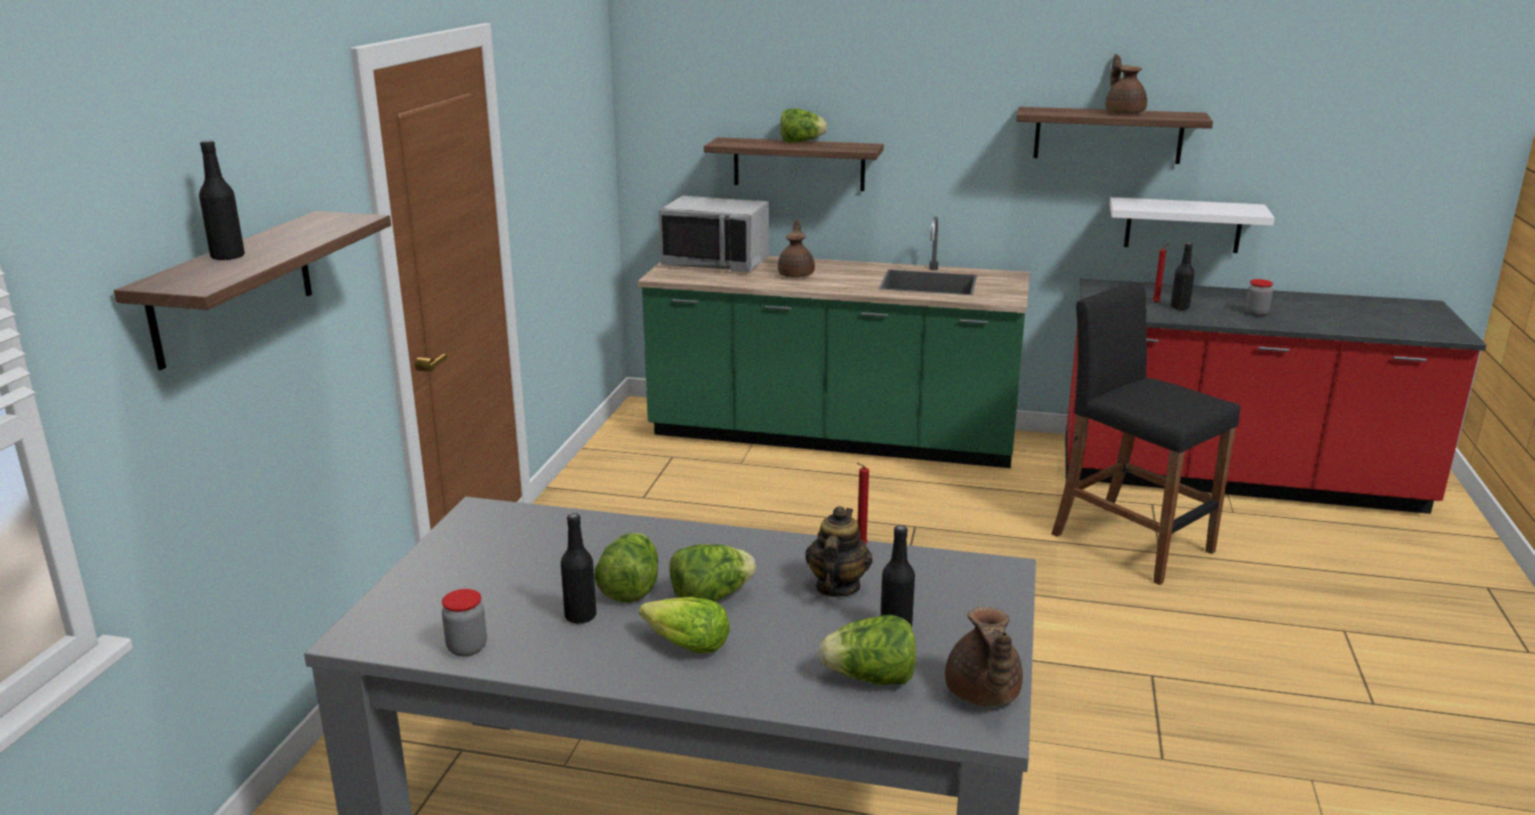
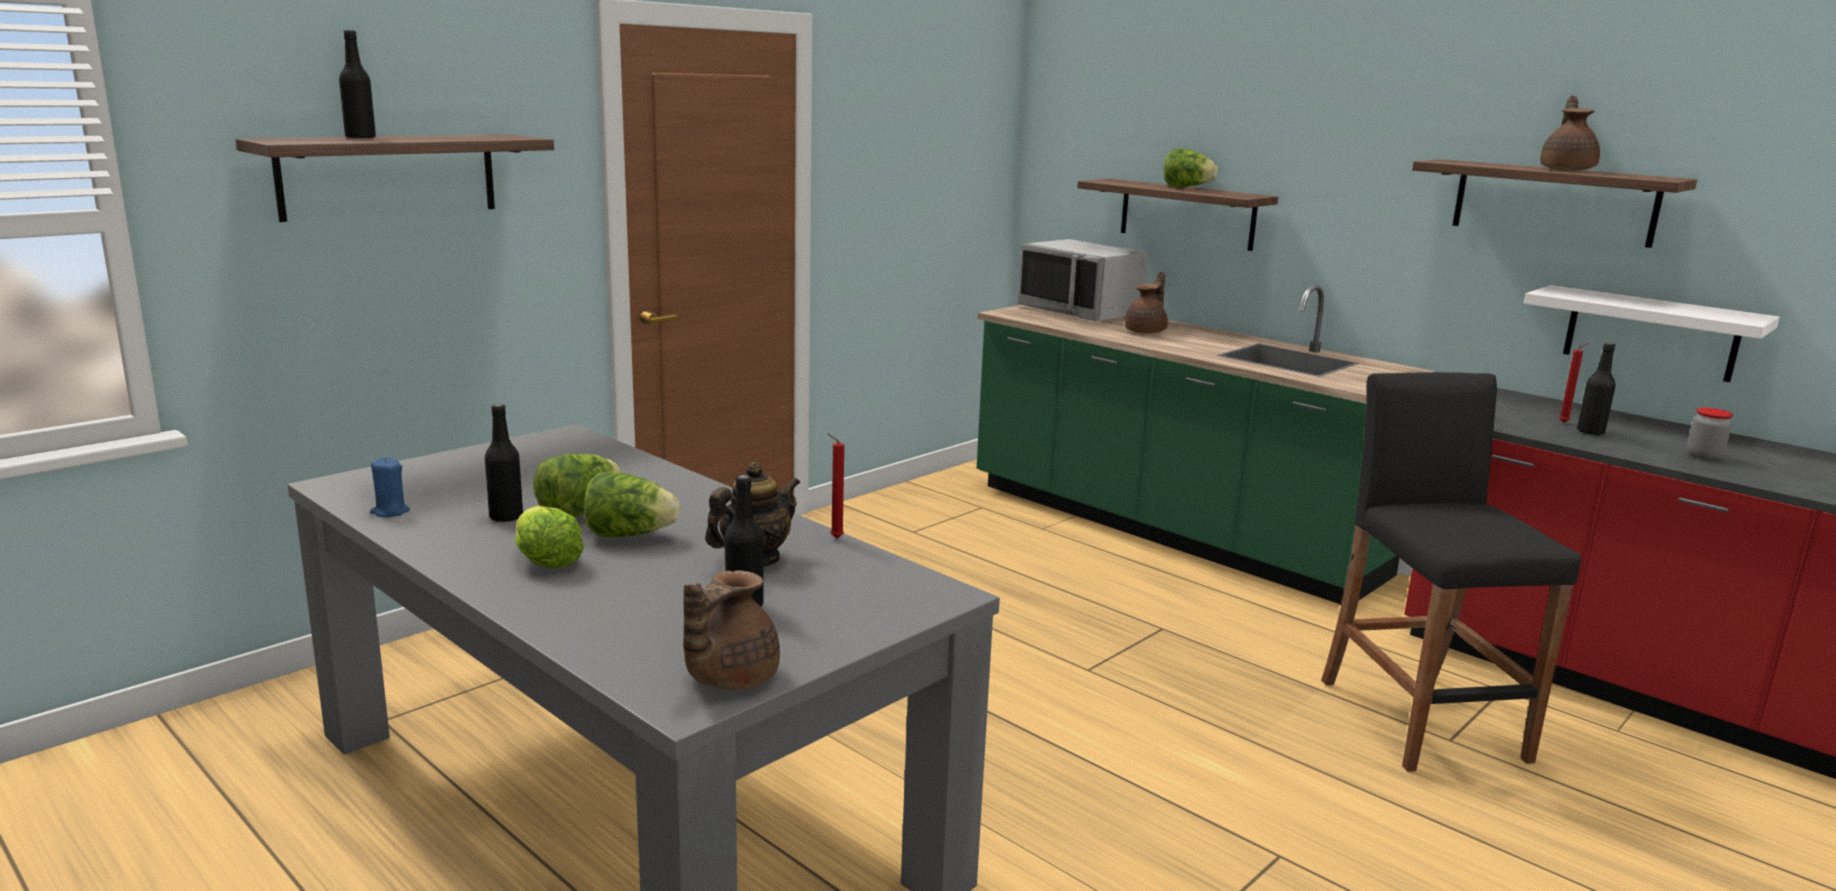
camera: 30 degrees right, 5 degrees down
(467, 648) = (390, 512): jar -> blue candle
(870, 678) = (650, 631): lettuce -> none

